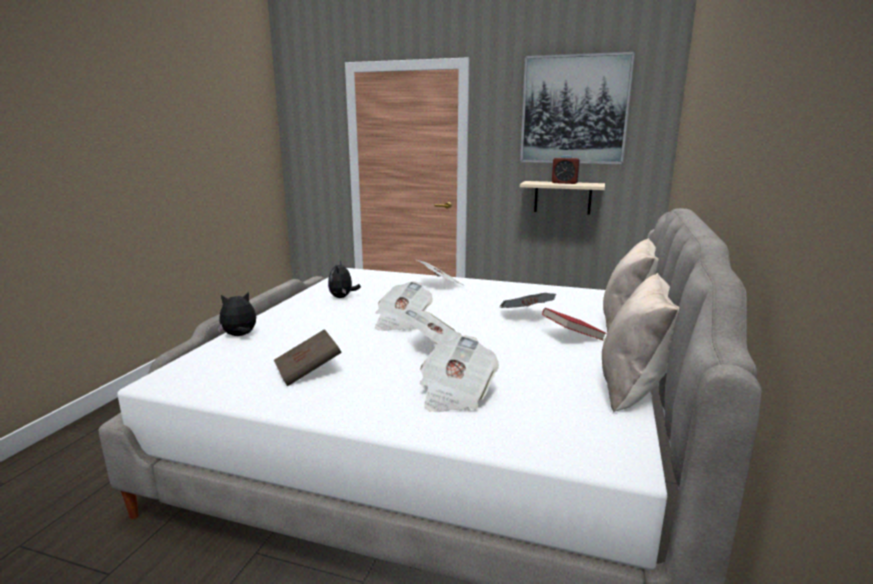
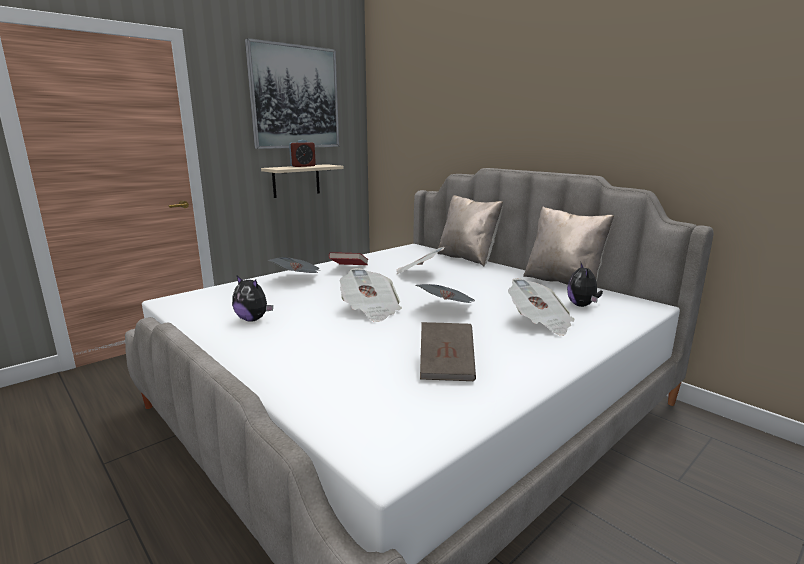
camera: 60 degrees left, 0 degrees up
(240, 336) = (291, 390): plush toy -> plush toy (582, 305)
(572, 336) = (472, 273): red book -> red book (349, 269)

